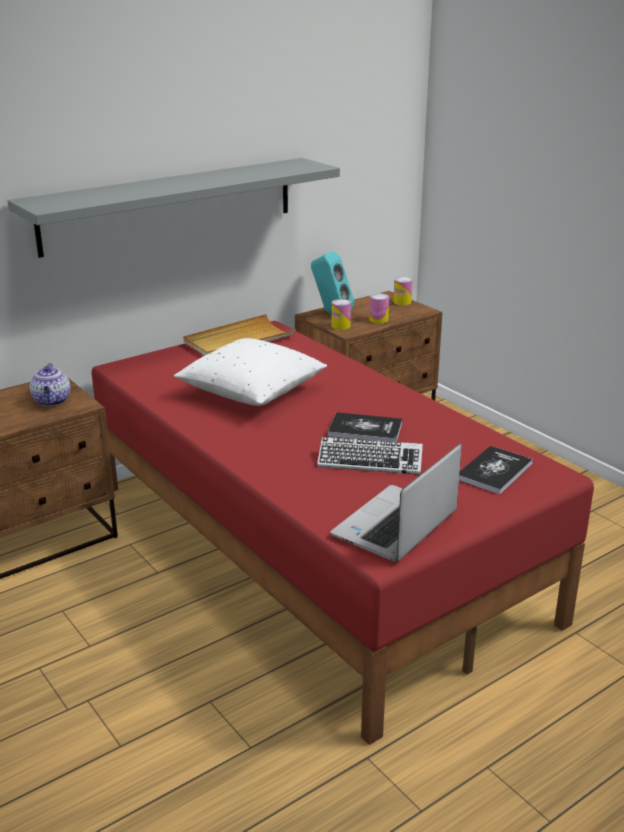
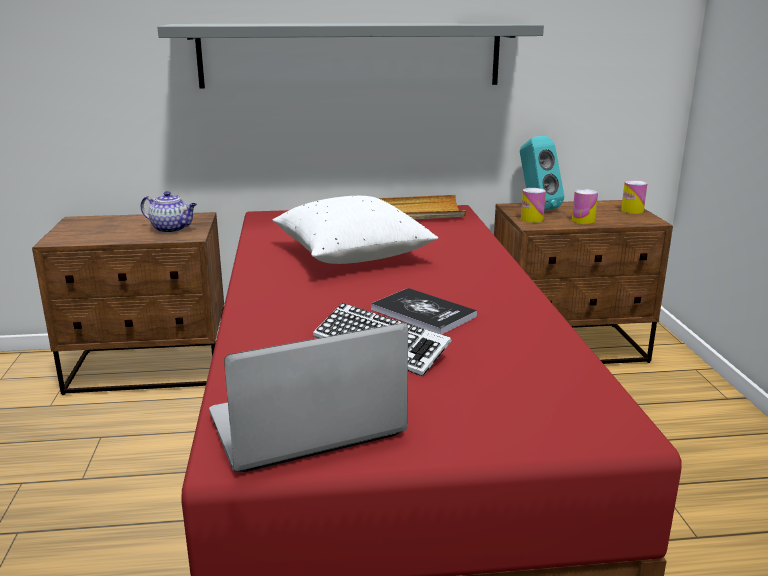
camera: 30 degrees right, 5 degrees down
(52, 401) = (172, 229): teapot -> teapot turned 90 degrees counterclockwise
(494, 471) = (530, 400): book -> none

